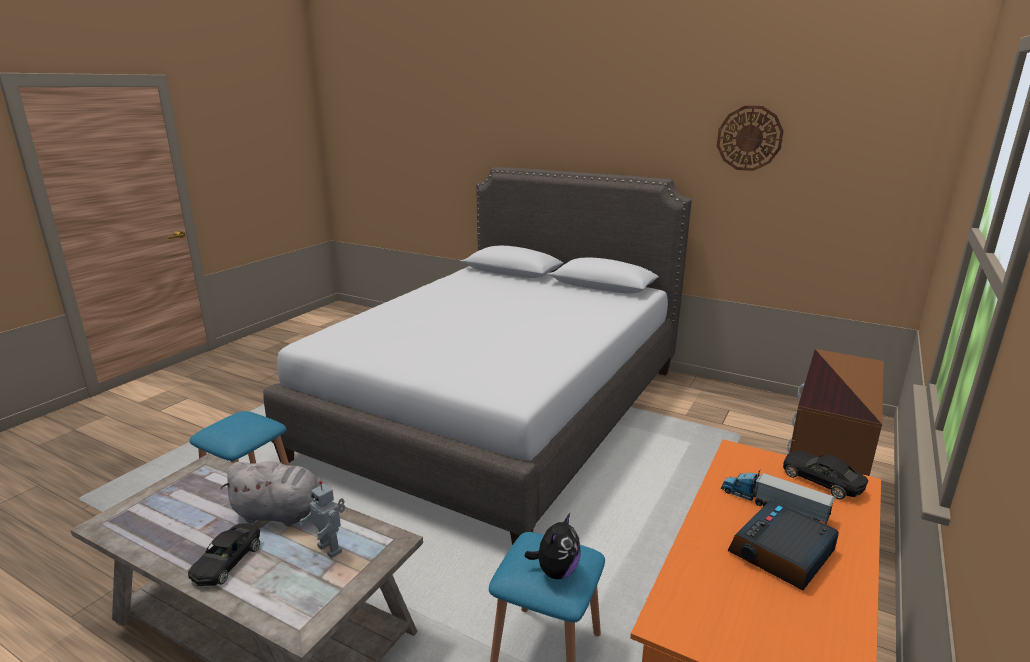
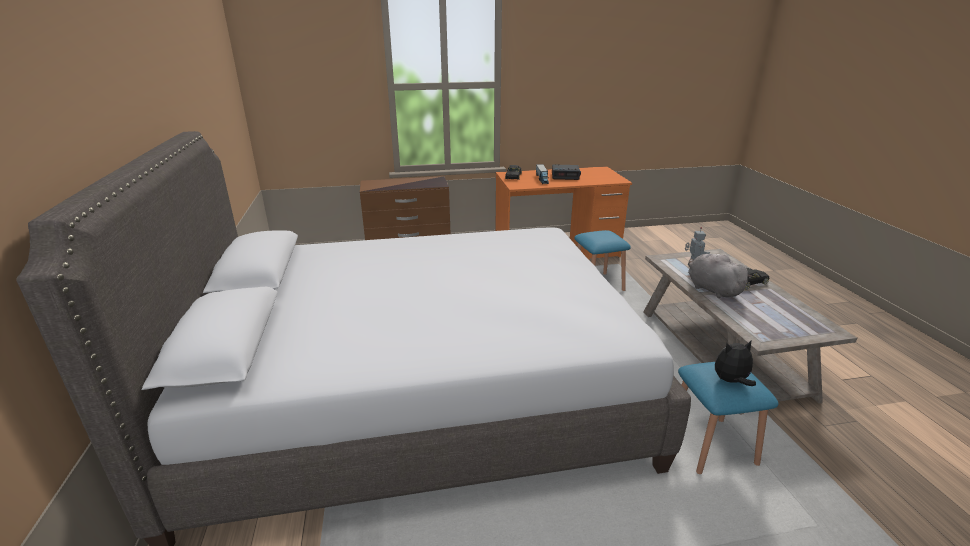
camera: 130 degrees left, 5 degrees up
(556, 571) = (604, 233): plush toy -> plush toy (731, 381)
(749, 138) = (189, 69): wall clock -> none

